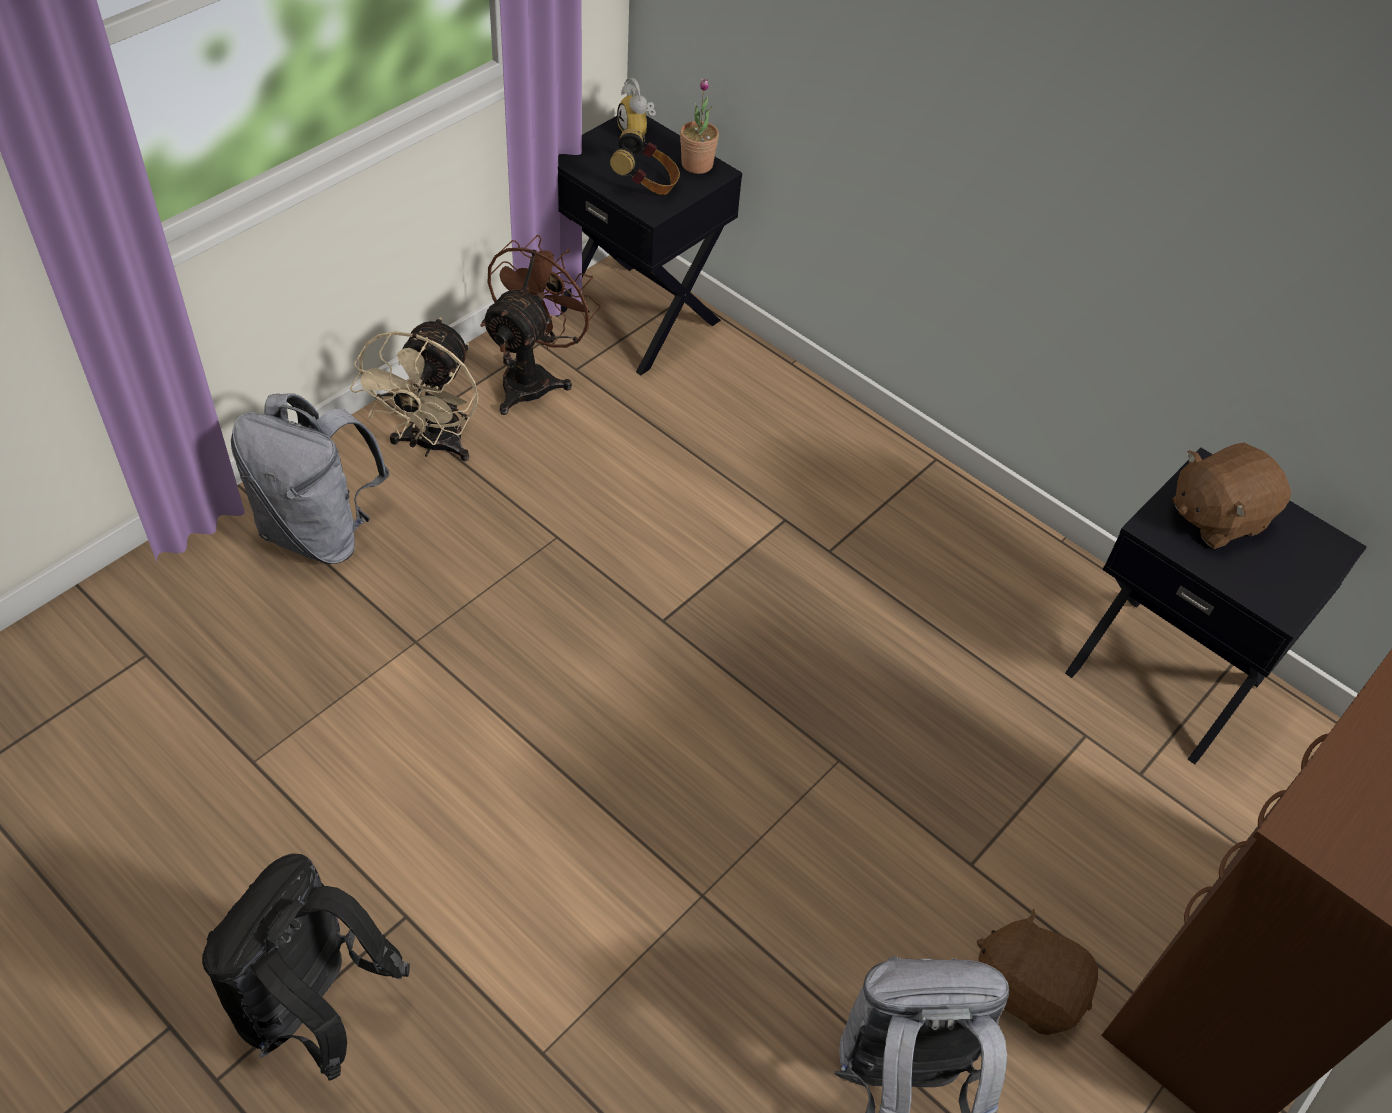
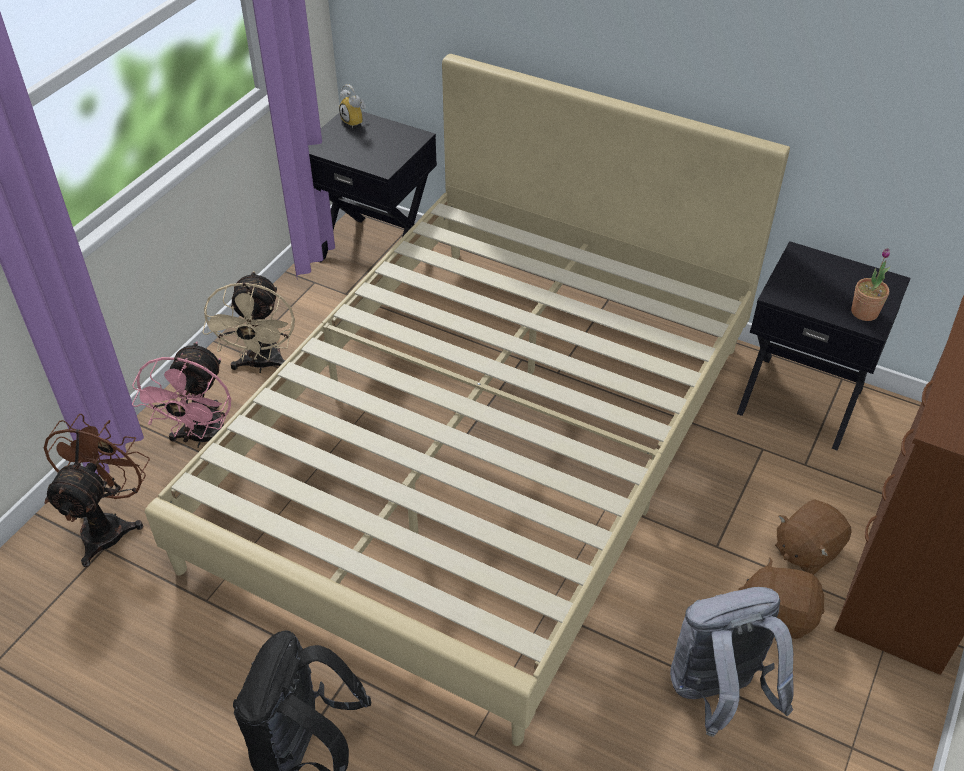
camera: 10 degrees left, 5 degrees down
(320, 532) = (202, 438): grey backpack -> pink fan
(534, 378) = (318, 305): brown fan -> brown fan (109, 525)
(646, 185) = (374, 153): headphones -> none
(690, 639) = (483, 449): none -> beige bed
(697, 164) = (403, 134): potted plant -> potted plant (864, 312)
(1216, 516) = (813, 280): brown plush toy -> brown plush toy (806, 550)

